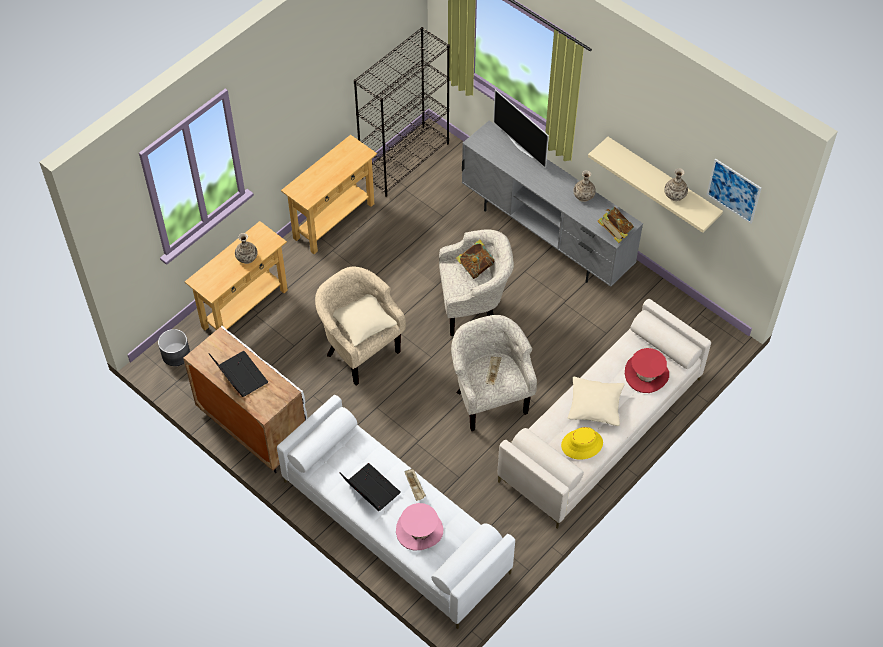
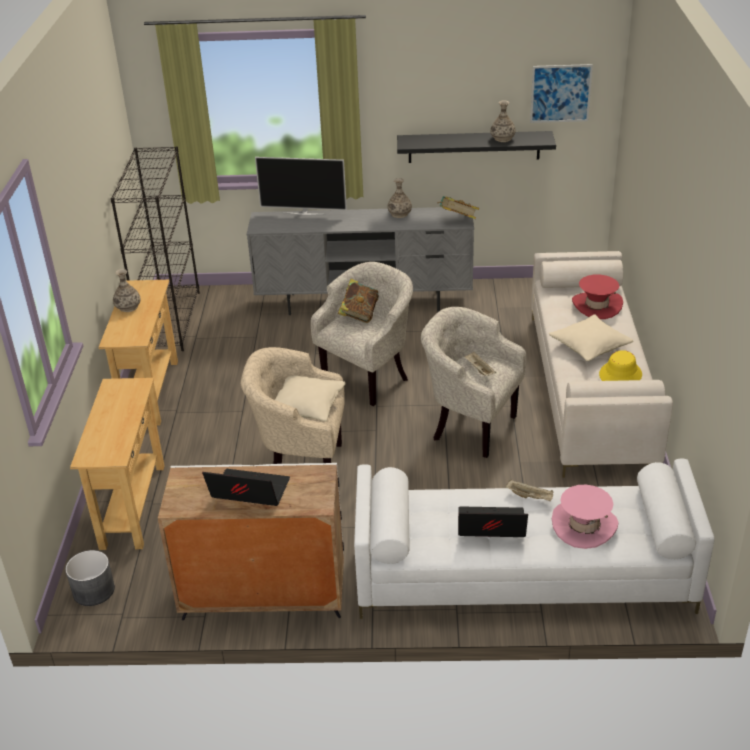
camera: 40 degrees left, 20 degrees down
(247, 257) = (124, 410): vase -> vase (128, 307)
(662, 181) = (474, 147): beige shelf -> black shelf

